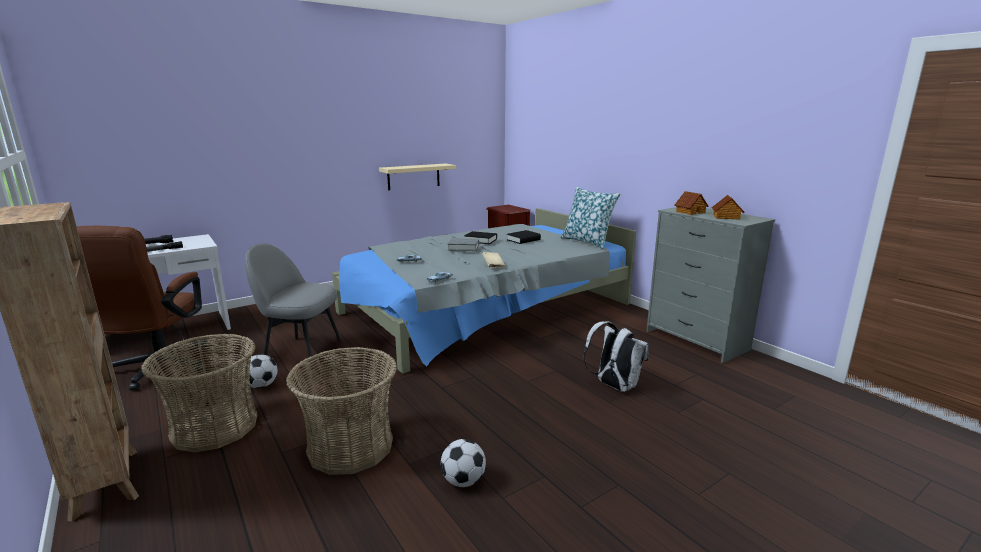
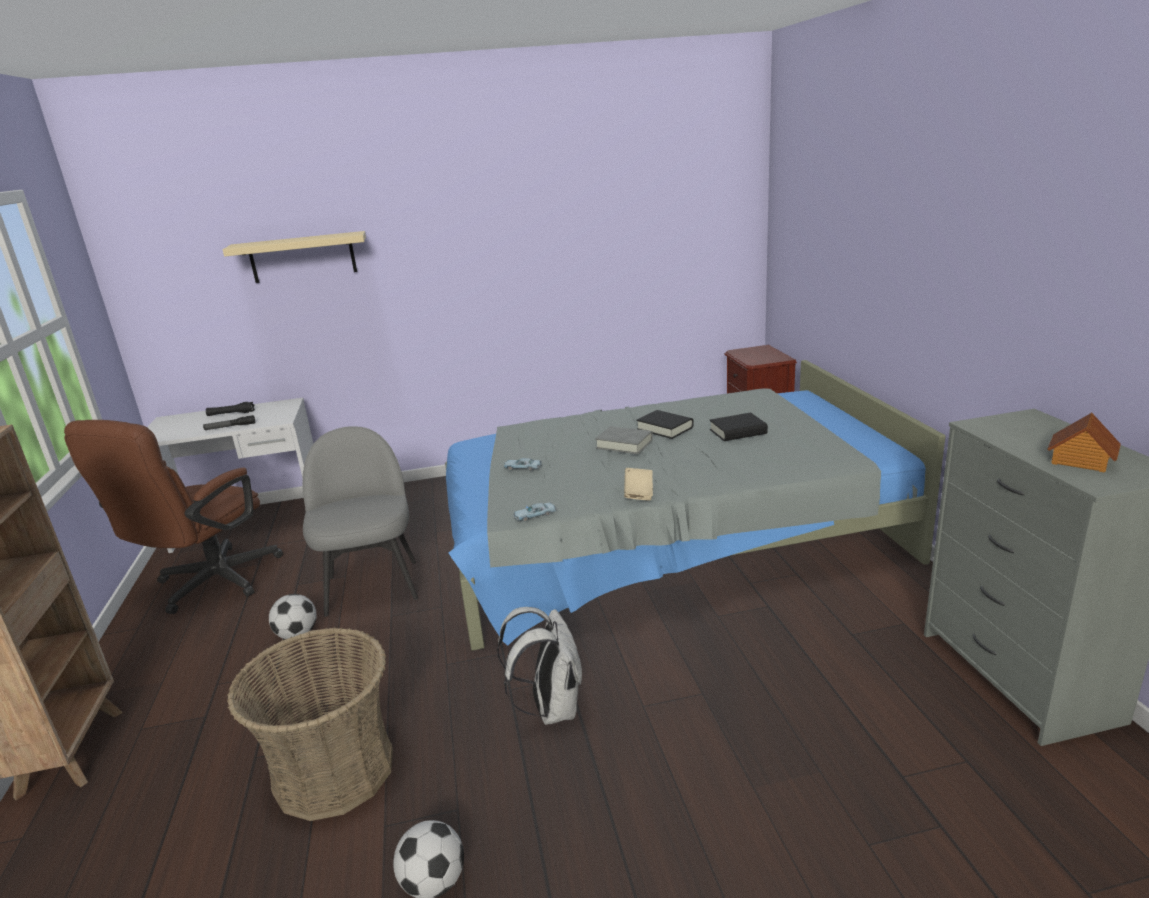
camera: 25 degrees right, 5 degrees up
(215, 427) = (213, 693): basket -> none
(301, 353) = (372, 585): grey chair -> grey chair turned 45 degrees clockwise
(413, 176) = (599, 305): beige shelf -> beige shelf (302, 257)
(587, 242) = (852, 445): pillow -> none
(614, 386) = (783, 751): white backpack -> white backpack (551, 708)
(690, 212) = (1012, 435): toy house -> none

